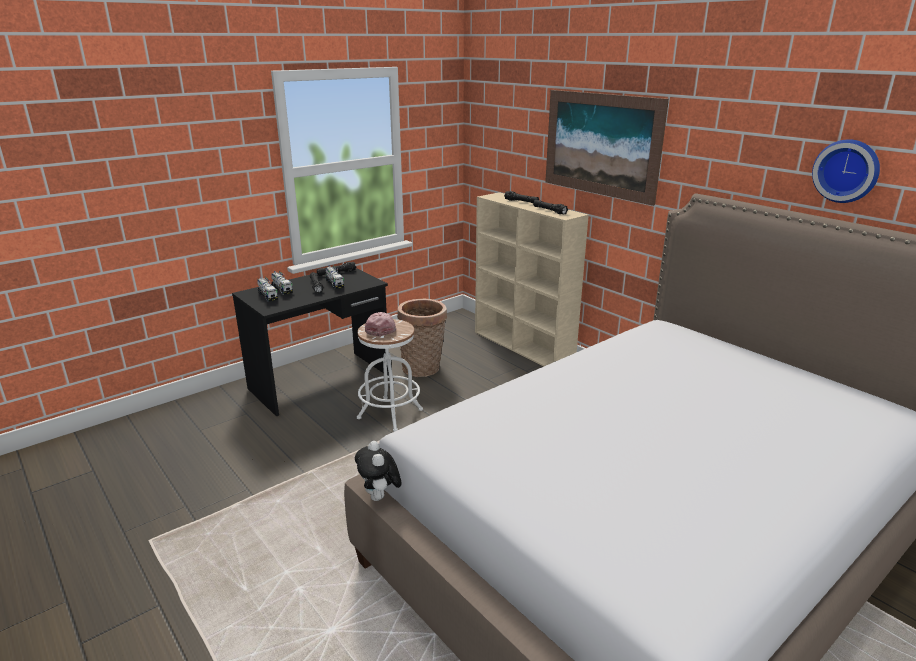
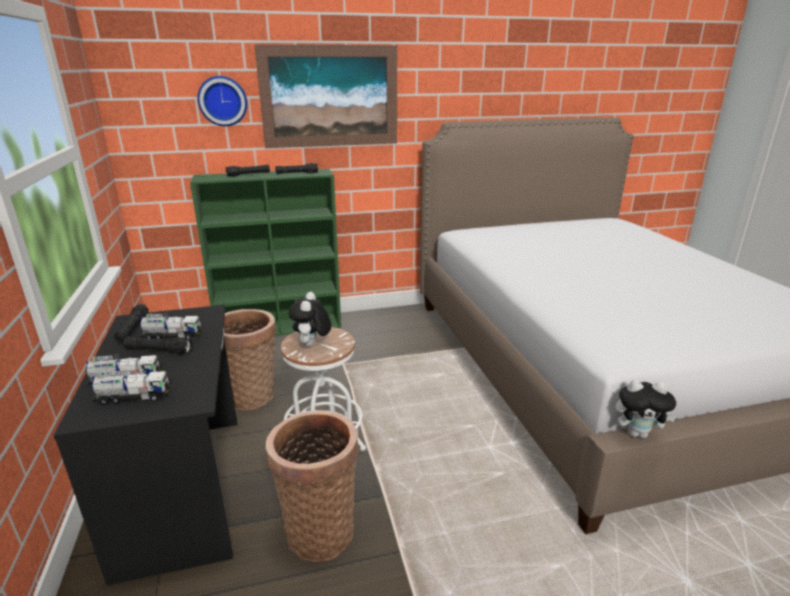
camera: 65 degrees left, 0 degrees up
(310, 437) = (319, 529): none -> basket
(381, 328) = (312, 345): pink cap -> plush toy
(524, 347) = (281, 327): beige bookcase -> green bookcase
(847, 170) = (534, 86): wall clock -> wall clock (222, 101)

